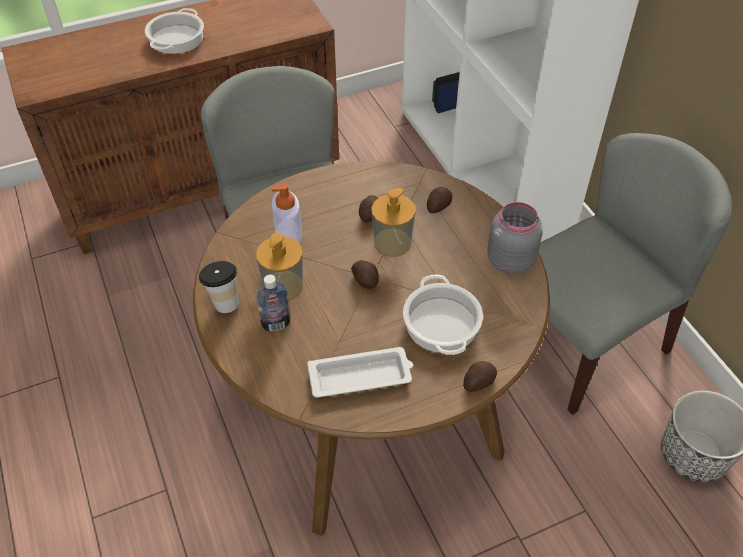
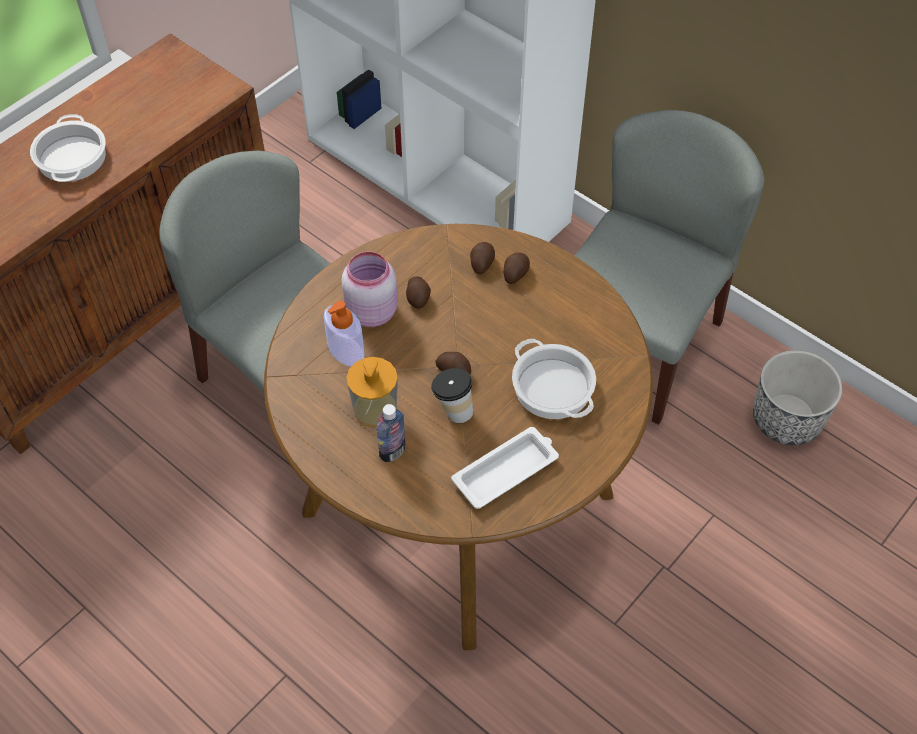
camera: 25 degrees left, 5 degrees up
(224, 301) = (324, 449): cup -> cup (453, 410)
(326, 212) = (371, 311): none -> pink jar
(392, 243) = (458, 321): soap dispenser -> none
(478, 382) = (617, 432): potato -> potato (515, 273)
(509, 260) = (581, 298): grey jar -> none

